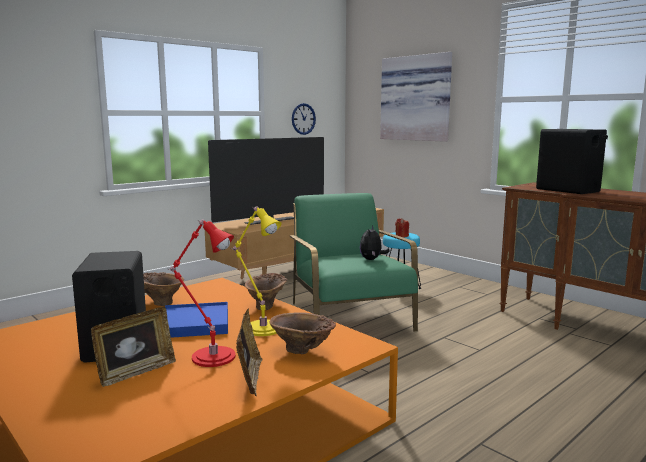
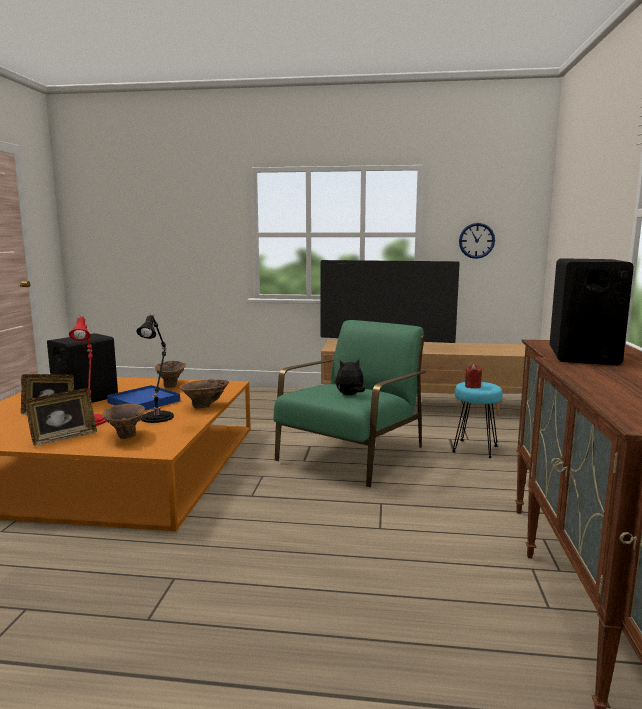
camera: 50 degrees right, 0 degrees up
(261, 327) = (158, 416): yellow table lamp -> black table lamp
(416, 98) = (586, 214): picture -> none

